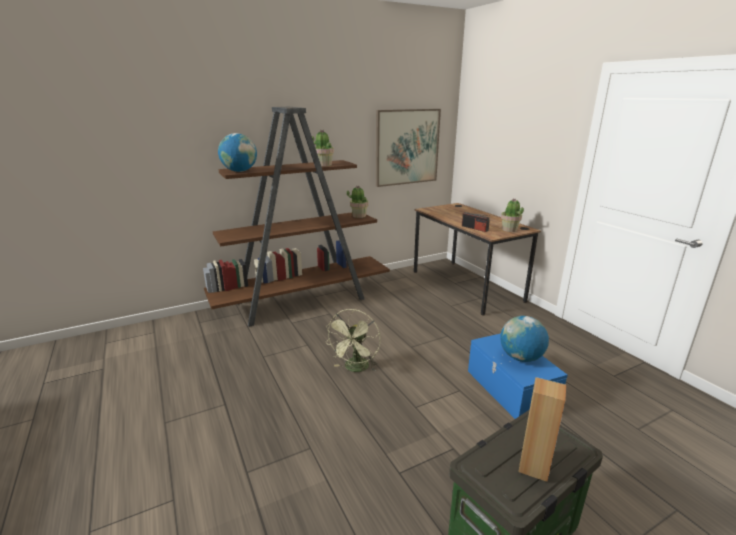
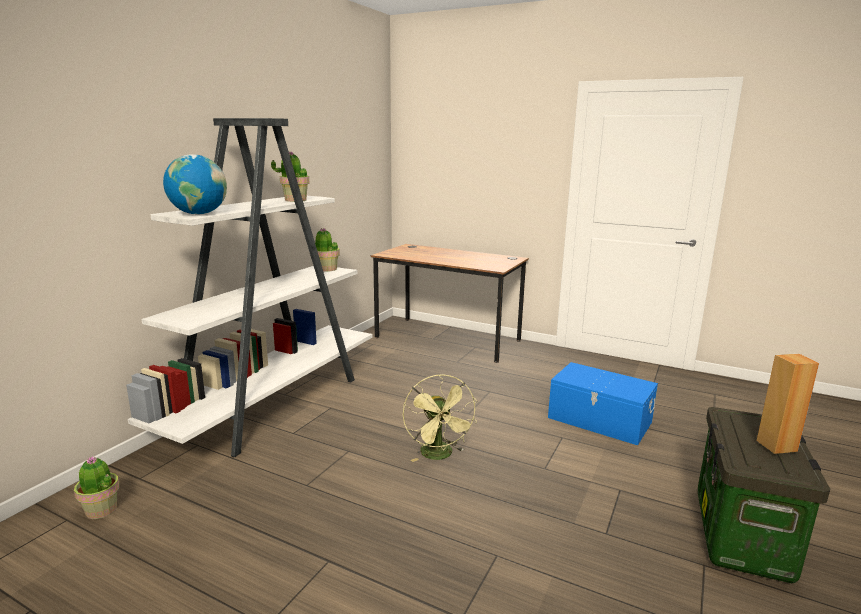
camera: 35 degrees left, 5 degrees down
(303, 301) = (274, 403): brown bookcase -> white bookcase
(407, 147) = (351, 177): picture -> none
(474, 228) = (469, 264): radio -> none
(509, 230) = (502, 261): potted plant -> potted plant (101, 510)
(520, 357) = (609, 381): globe -> none

